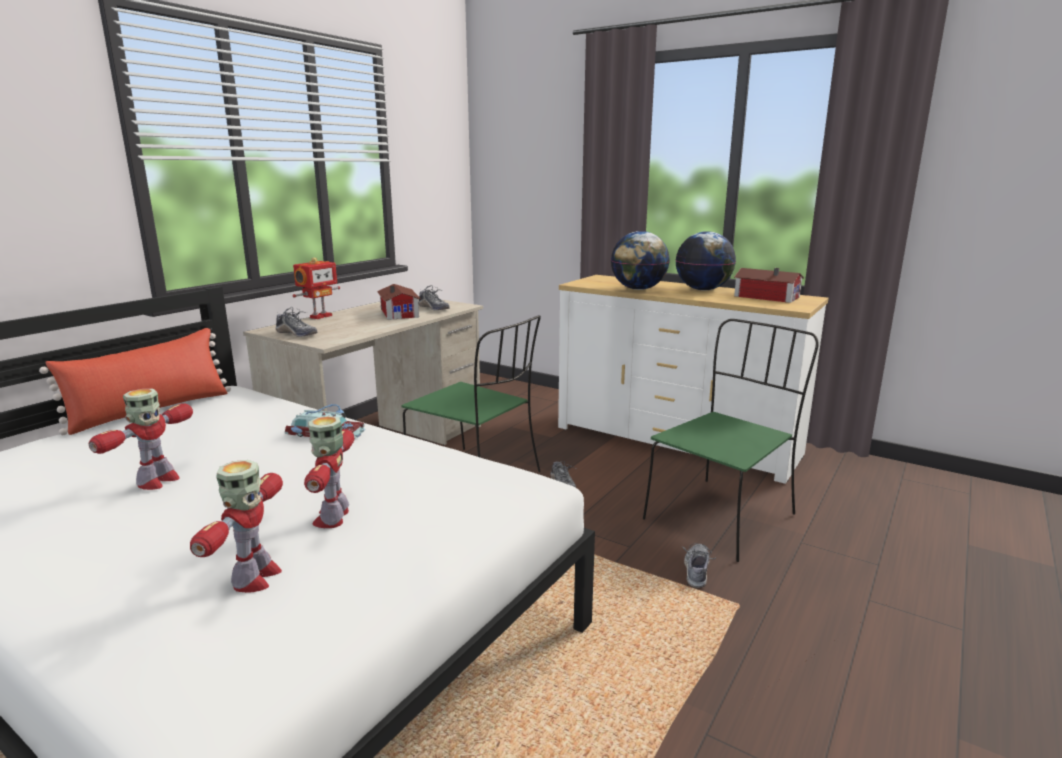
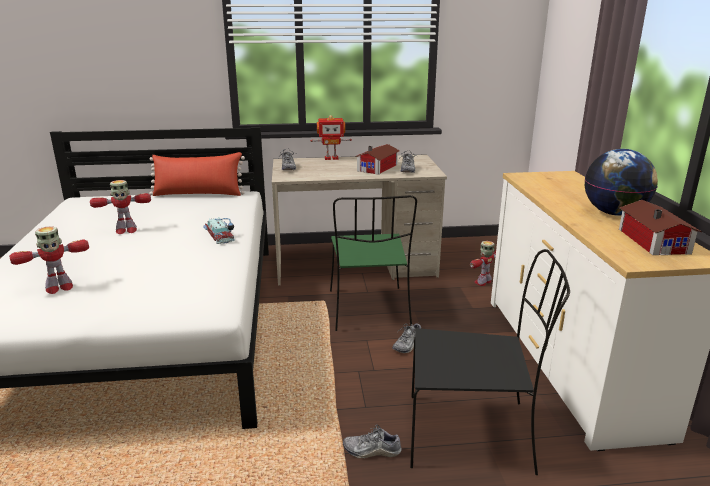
camera: 50 degrees right, 5 degrees up
(333, 517) = (129, 278): toy robot -> toy robot (483, 282)
(638, 289) = (551, 195): globe -> none
(696, 570) = (372, 450): shoe -> shoe turned 150 degrees counterclockwise
(721, 515) = (473, 433): green chair -> black chair

